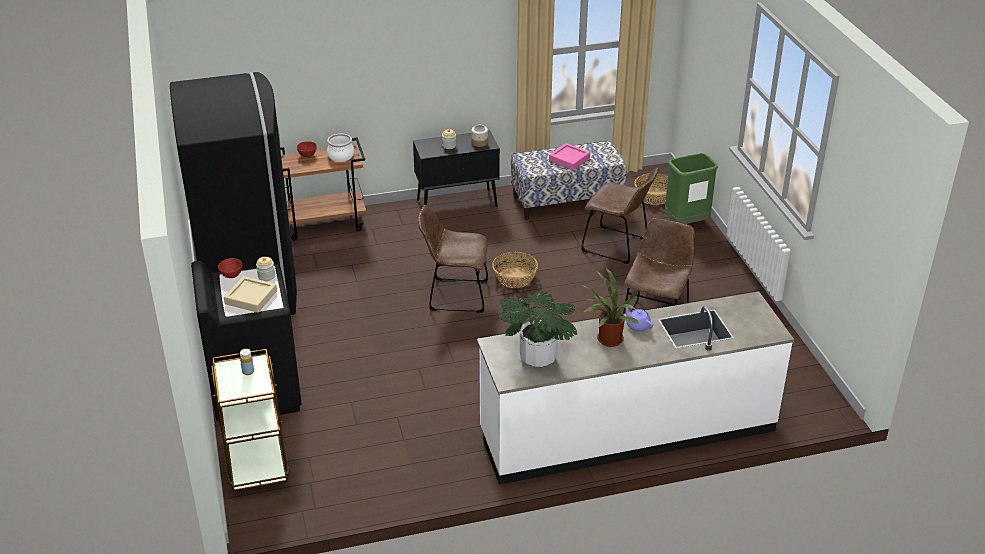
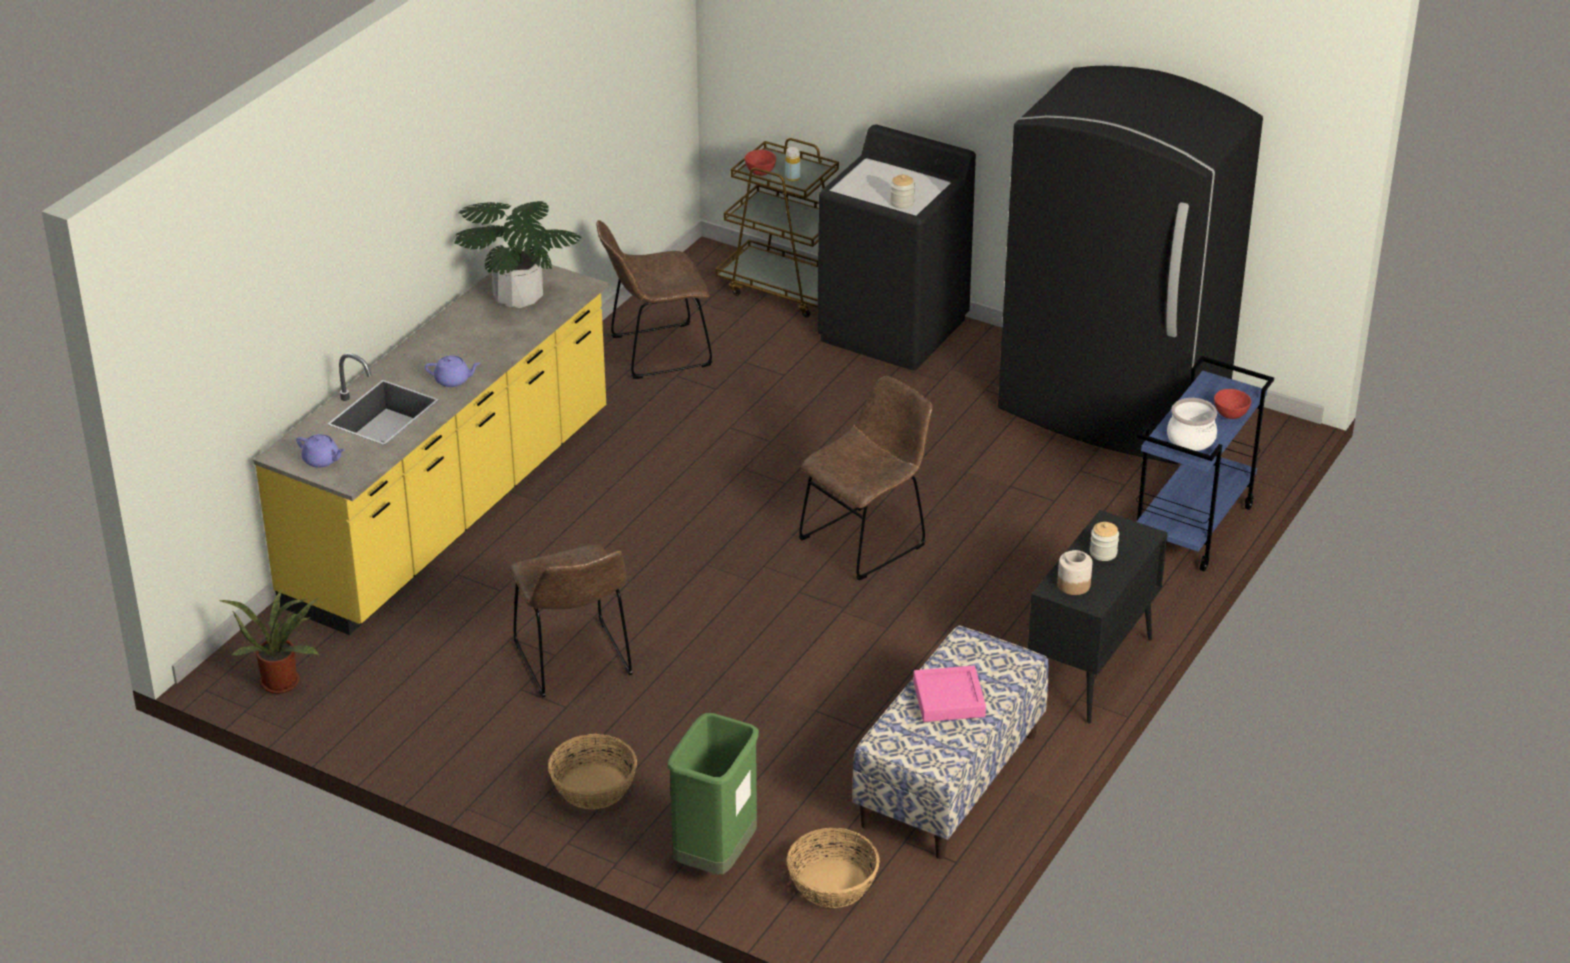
camera: 135 degrees right, 0 degrees up
(231, 275) = (936, 186): red bowl -> red bowl (760, 172)
(251, 297) = (876, 181): beige tray -> none
(324, 223) = (1193, 529): brown cart -> blue cart
(515, 278) = (831, 607): basket -> basket (593, 786)
(607, 340) = (467, 349): potted plant -> potted plant (282, 680)
(618, 246) = (765, 746): brown chair -> brown chair (655, 352)
(627, 431) = (452, 510): white counter -> yellow counter
(756, 318) = (322, 460): none -> purple teapot

